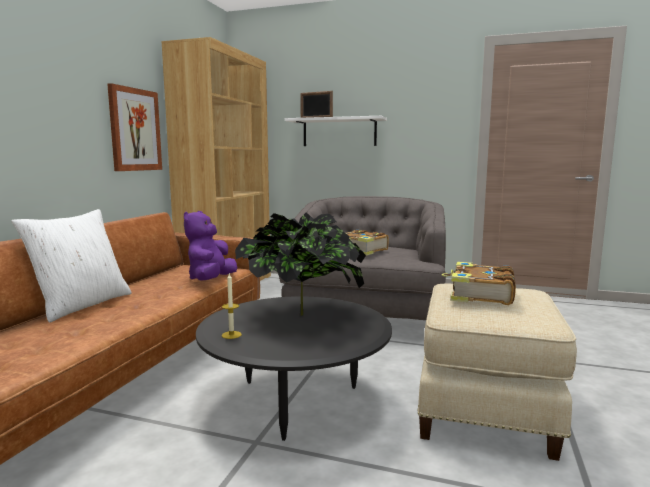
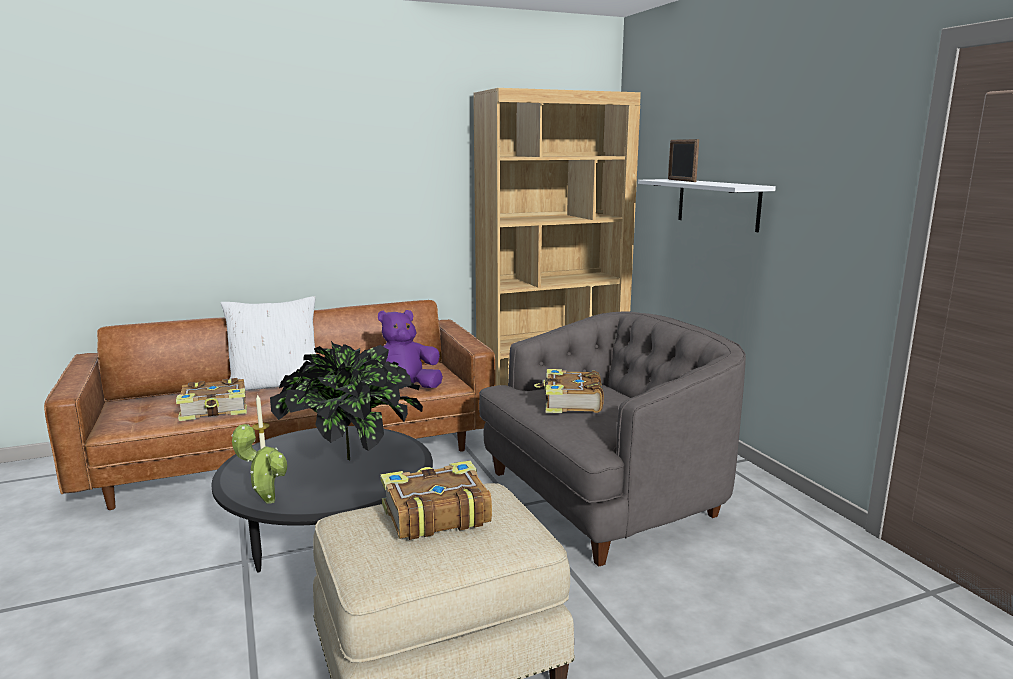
camera: 50 degrees right, 5 degrees up
(82, 332) = (215, 410): none -> book
(135, 130) = (423, 203): picture -> none
(327, 349) = (266, 500): none -> potted plant

